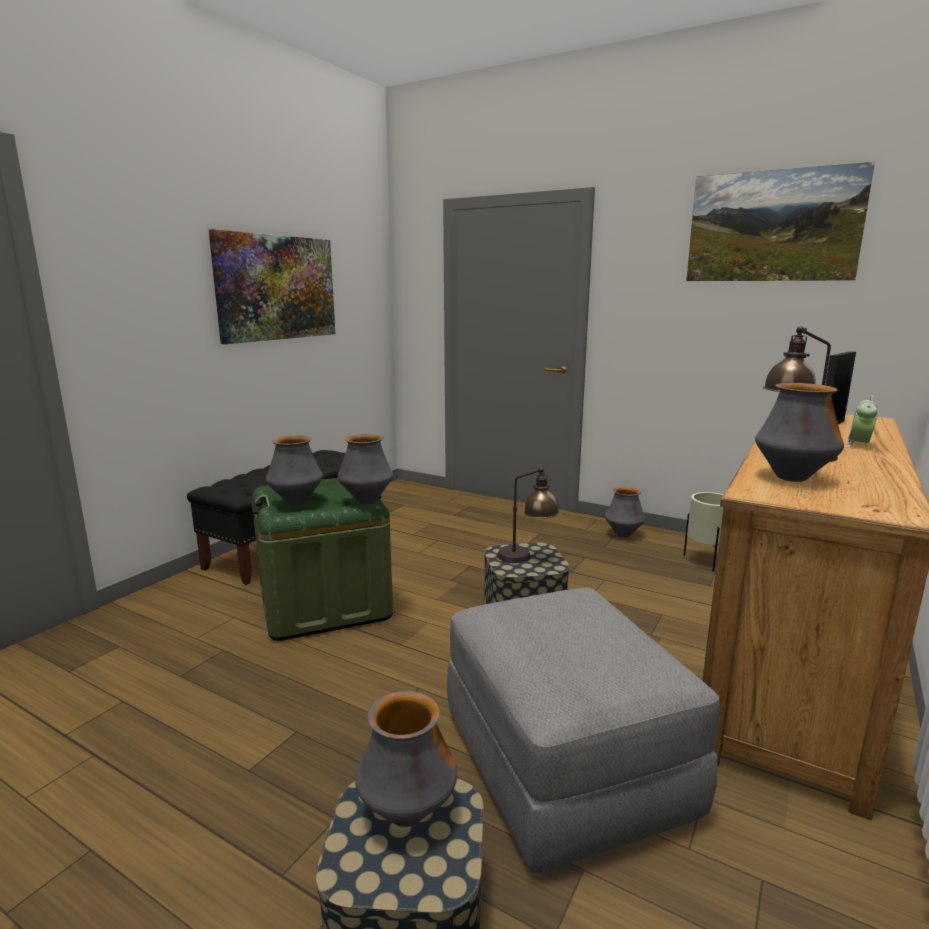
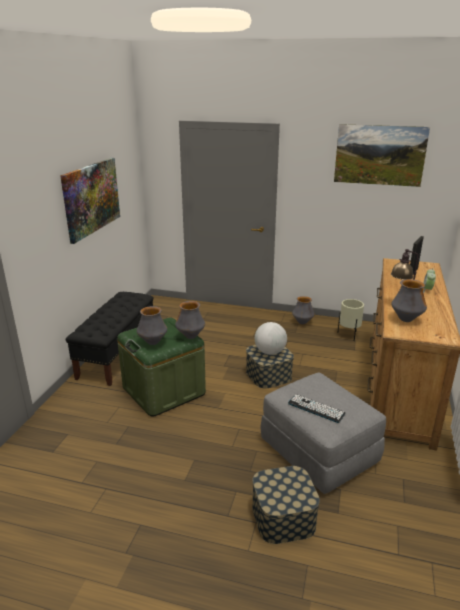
camera: 15 degrees left, 10 degrees up
(407, 813) = (282, 481): vase -> none
(527, 557) = (270, 352): table lamp -> globe
(544, 651) = (316, 408): none -> keyboard

